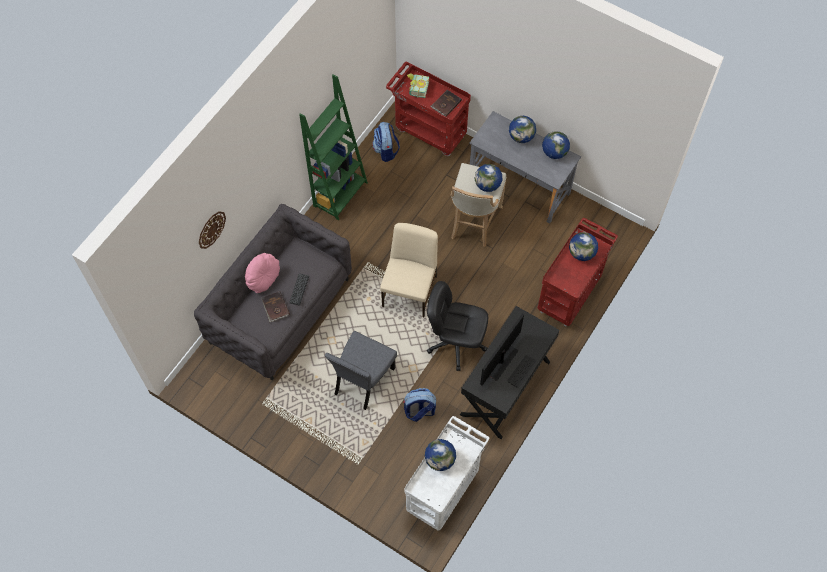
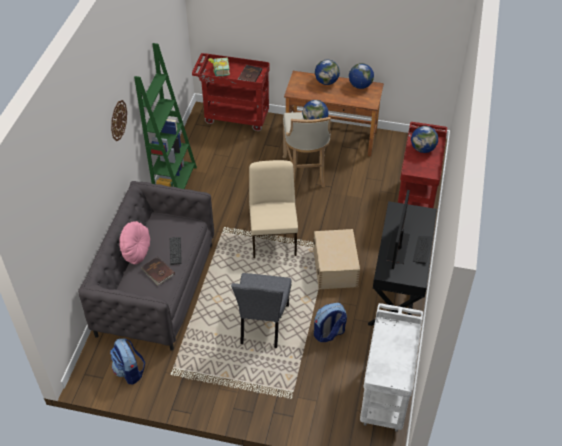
camera: 20 degrees left, 15 degrees down
(211, 229) = (81, 190): wall clock -> wall clock (118, 120)
(386, 151) = (203, 140): backpack -> backpack (130, 371)
(440, 460) = (384, 347): globe -> none
(456, 342) = (335, 267): black office chair -> beige storage box
(519, 186) = (331, 137): grey desk -> brown desk

